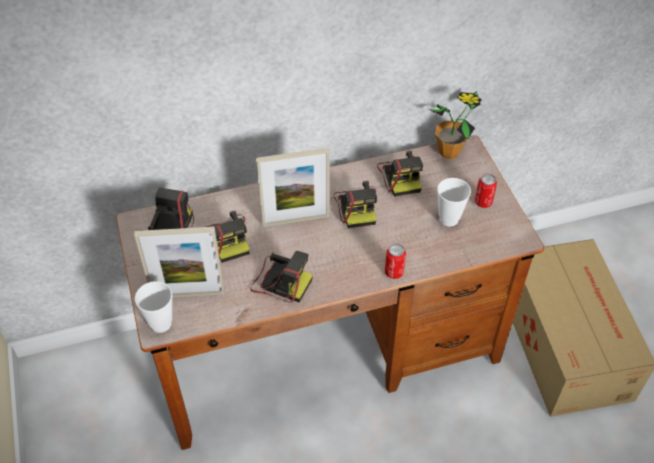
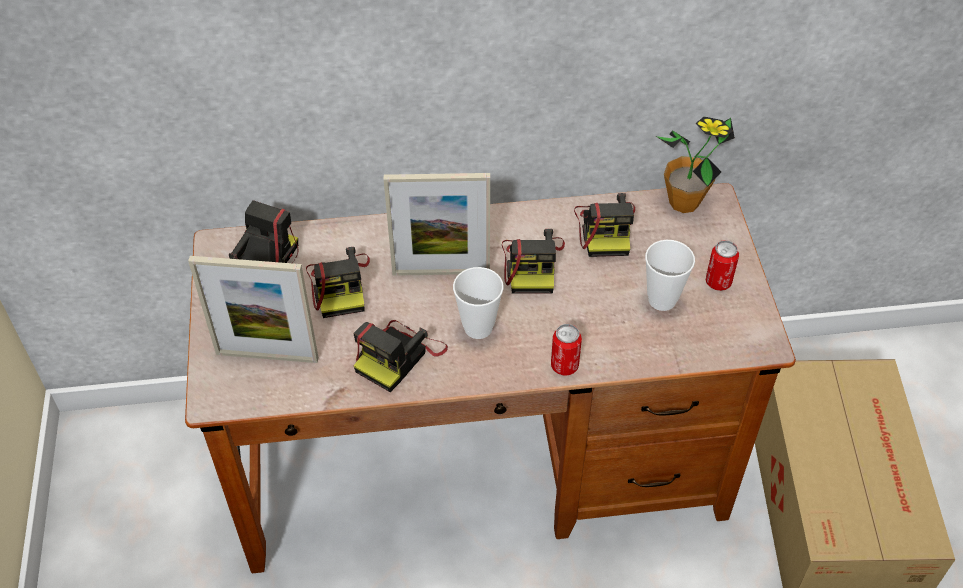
camera: 10 degrees right, 0 degrees up
(161, 323) = (220, 392): cup -> cup (478, 327)
(280, 281) = (399, 356): camera -> camera turned 90 degrees clockwise

